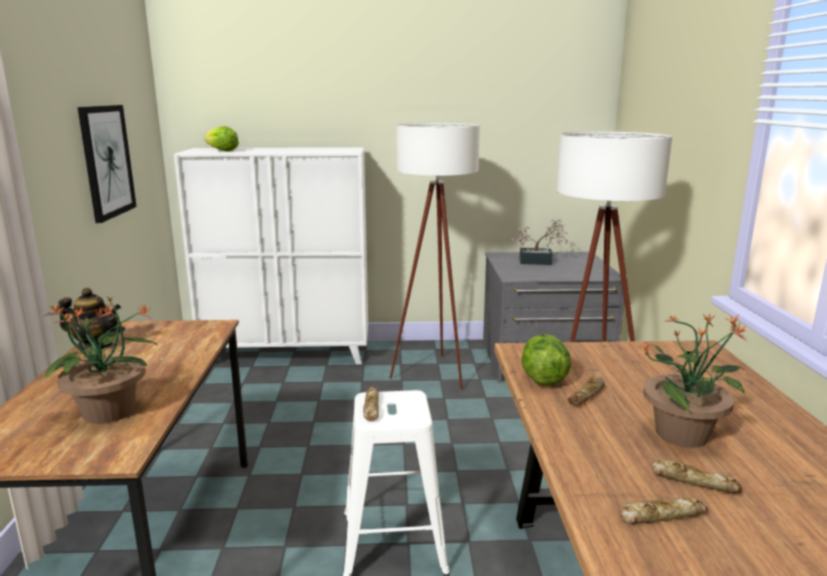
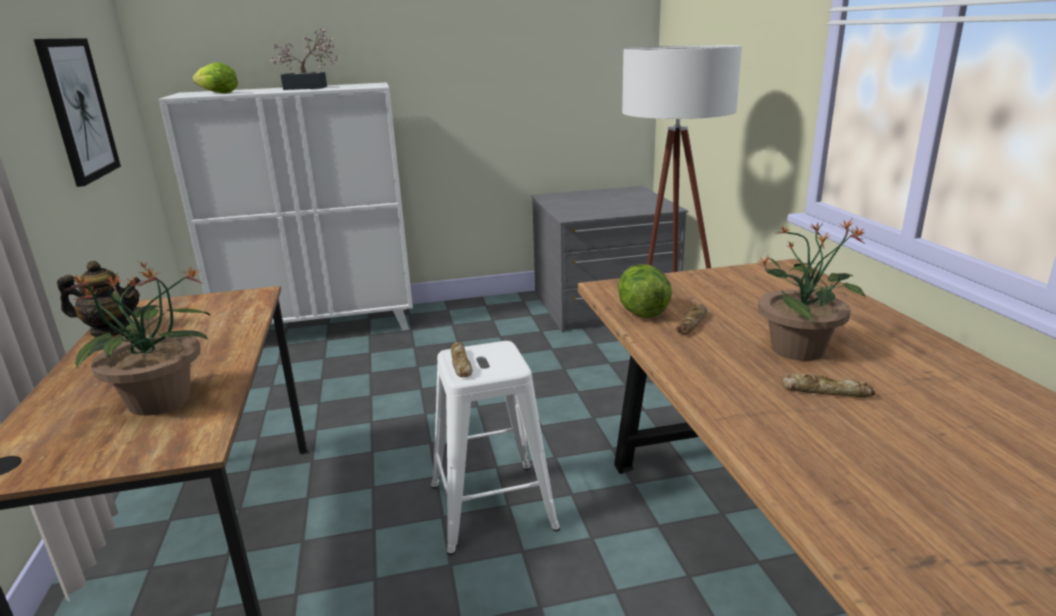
camera: 10 degrees left, 5 degrees up
(434, 370) = (490, 327): white floor lamp -> none
(539, 262) = (592, 200): potted plant -> potted plant (310, 88)
(661, 515) = (806, 427): bread -> none

